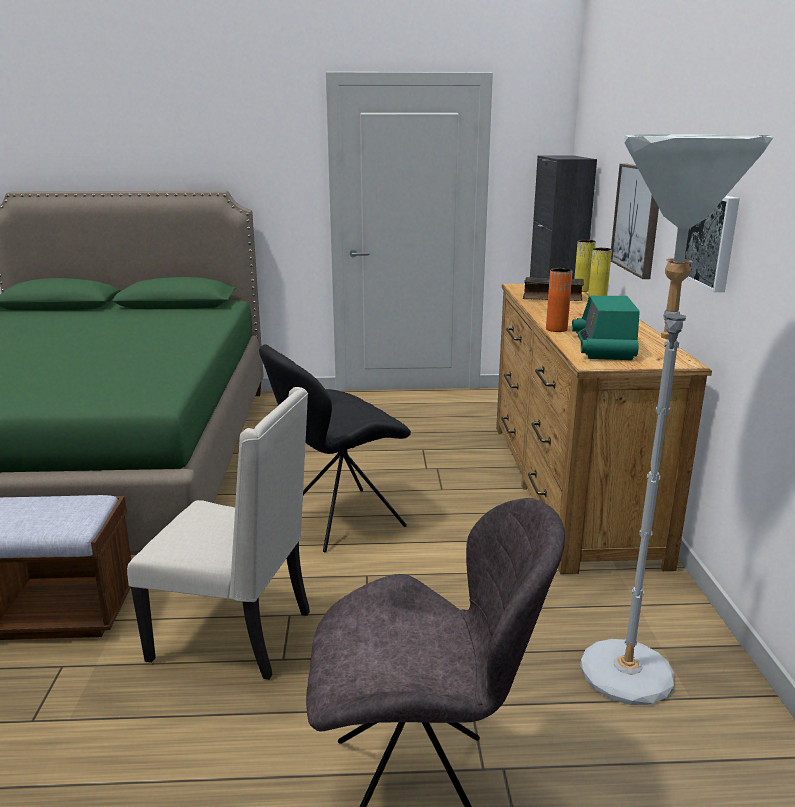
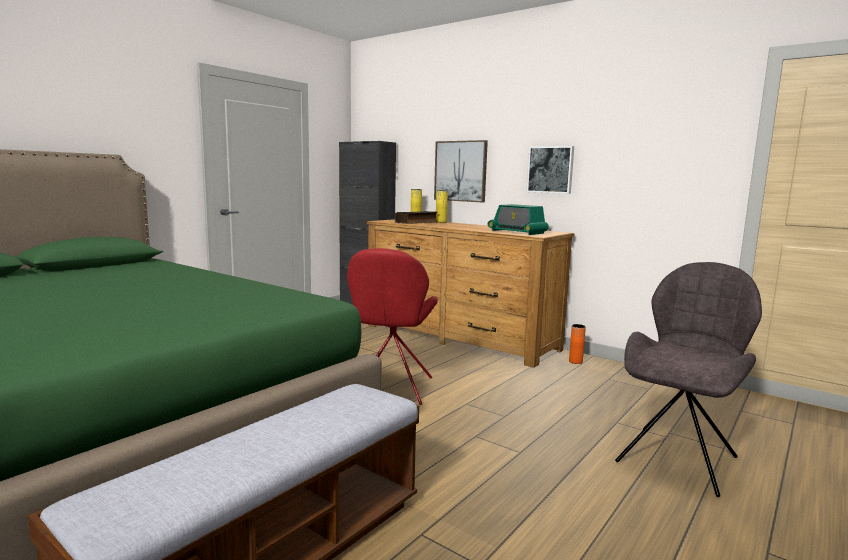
camera: 50 degrees left, 10 degrees down
(236, 635) = (474, 458): beige chair -> none
(339, 520) = (391, 389): black chair -> red chair
(556, 329) = (473, 230): orange vase -> orange vase (575, 361)
(625, 660) = (616, 383): grey floor lamp -> none

